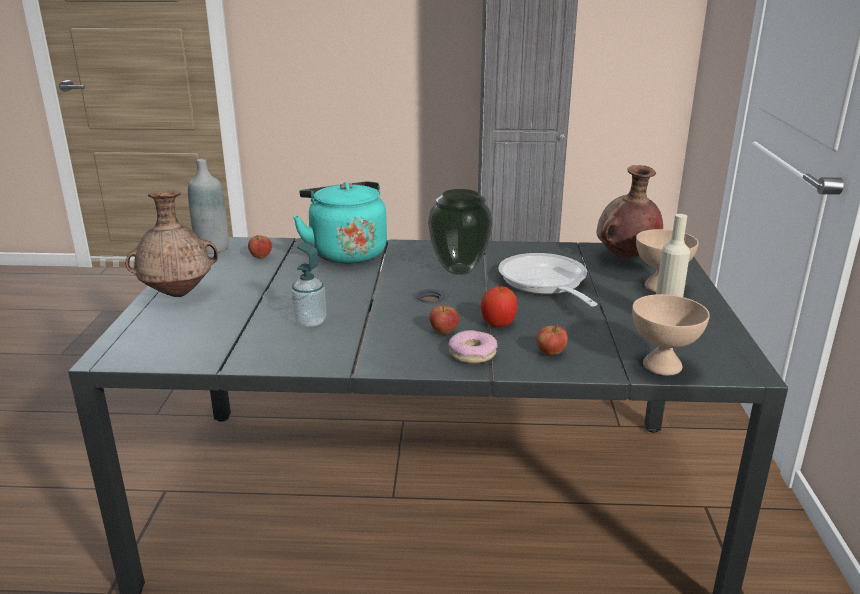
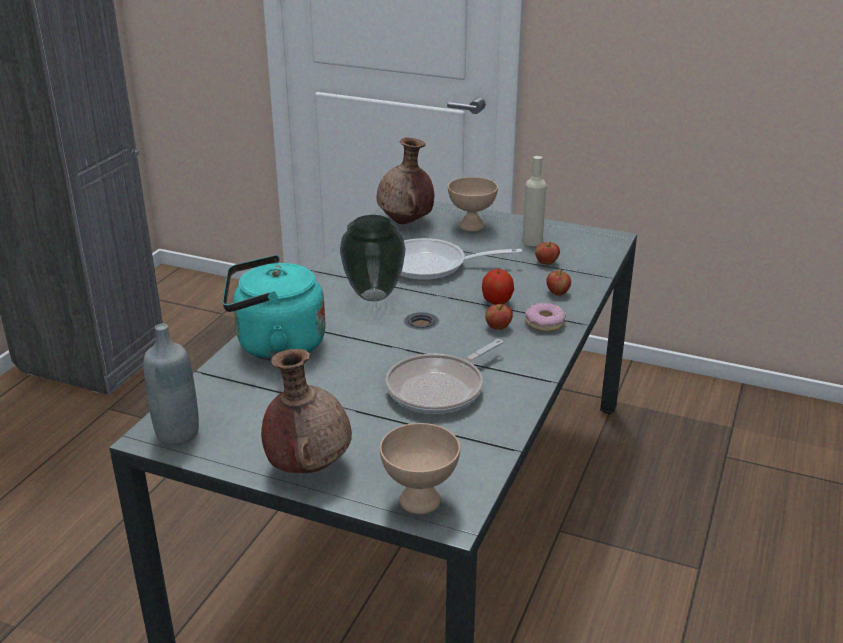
camera: 70 degrees left, 5 degrees up
(261, 257) = (239, 400): apple -> apple (546, 262)
(310, 322) = (439, 389): soap dispenser -> frying pan
(660, 366) = (595, 261): beige bowl -> beige bowl (419, 502)

